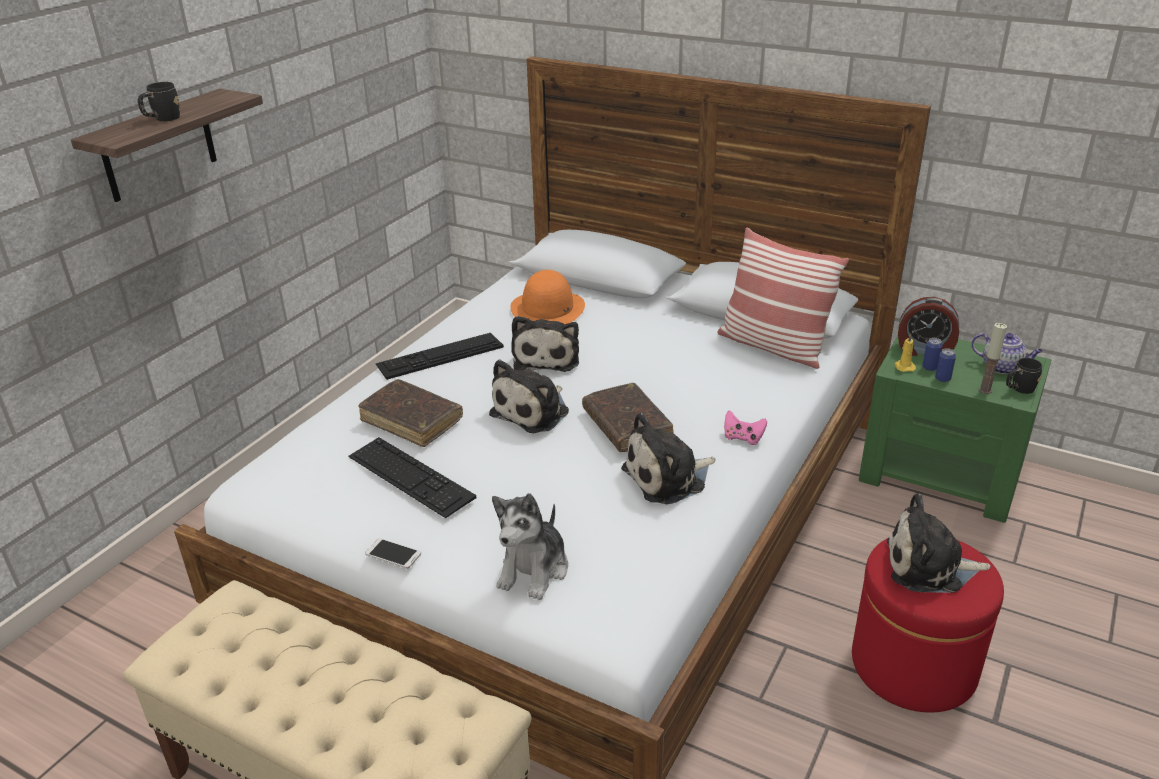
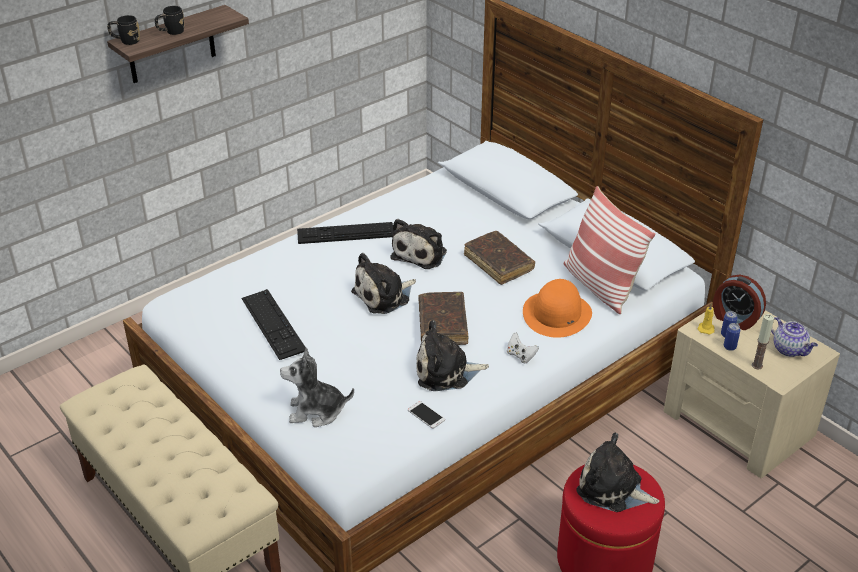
camera: 20 degrees right, 5 degrees up
(393, 554) = (236, 375): phone -> phone (426, 415)
(411, 421) = (296, 282): brown book -> brown book (498, 263)
(534, 570) = (316, 411): plush toy -> plush toy turned 45 degrees clockwise
(548, 309) = (447, 210): orange hat -> orange hat (557, 314)
(743, 438) = (520, 356): pink game controller -> white game controller
(942, 473) = (739, 423): green nightstand -> beige nightstand
(1019, 389) = (786, 372): black mug -> black mug (126, 41)

